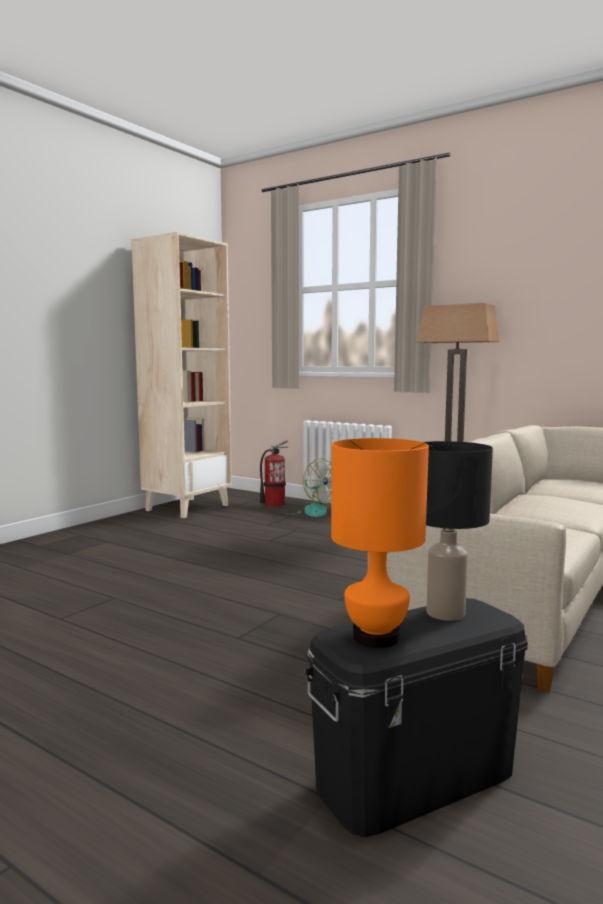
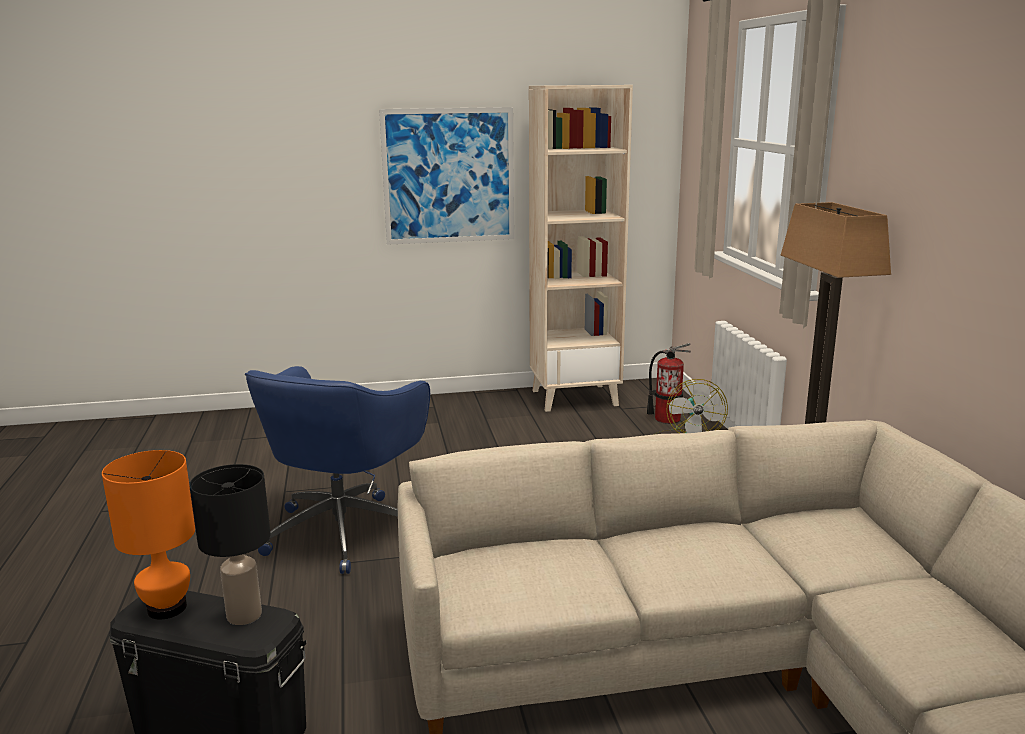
camera: 45 degrees right, 10 degrees up
(69, 311) = (449, 176): none -> picture
(186, 620) = (344, 530): none -> blue office chair

